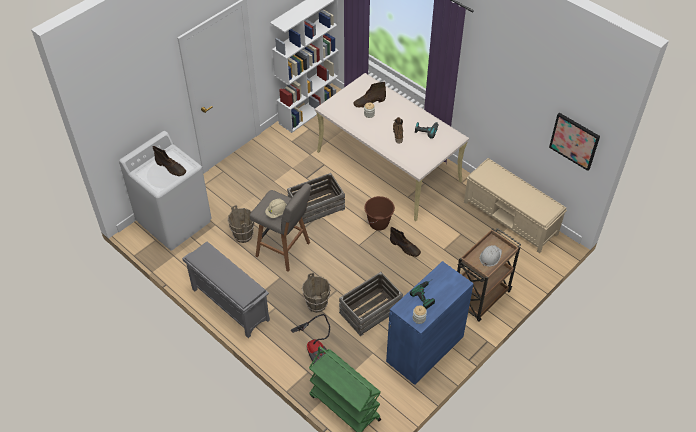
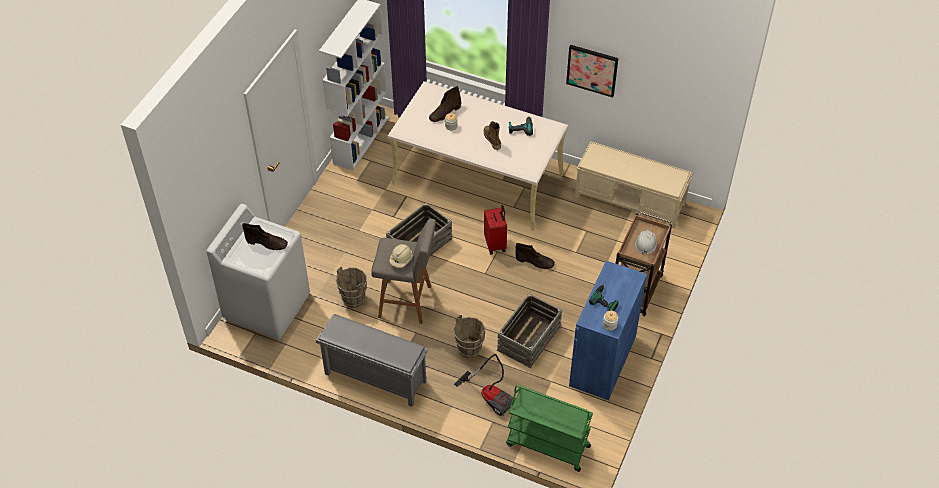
camera: 20 degrees left, 0 degrees up
(379, 223) = (495, 244): brown bucket -> red suitcase
(574, 141) = (692, 99): picture -> picture (592, 70)

